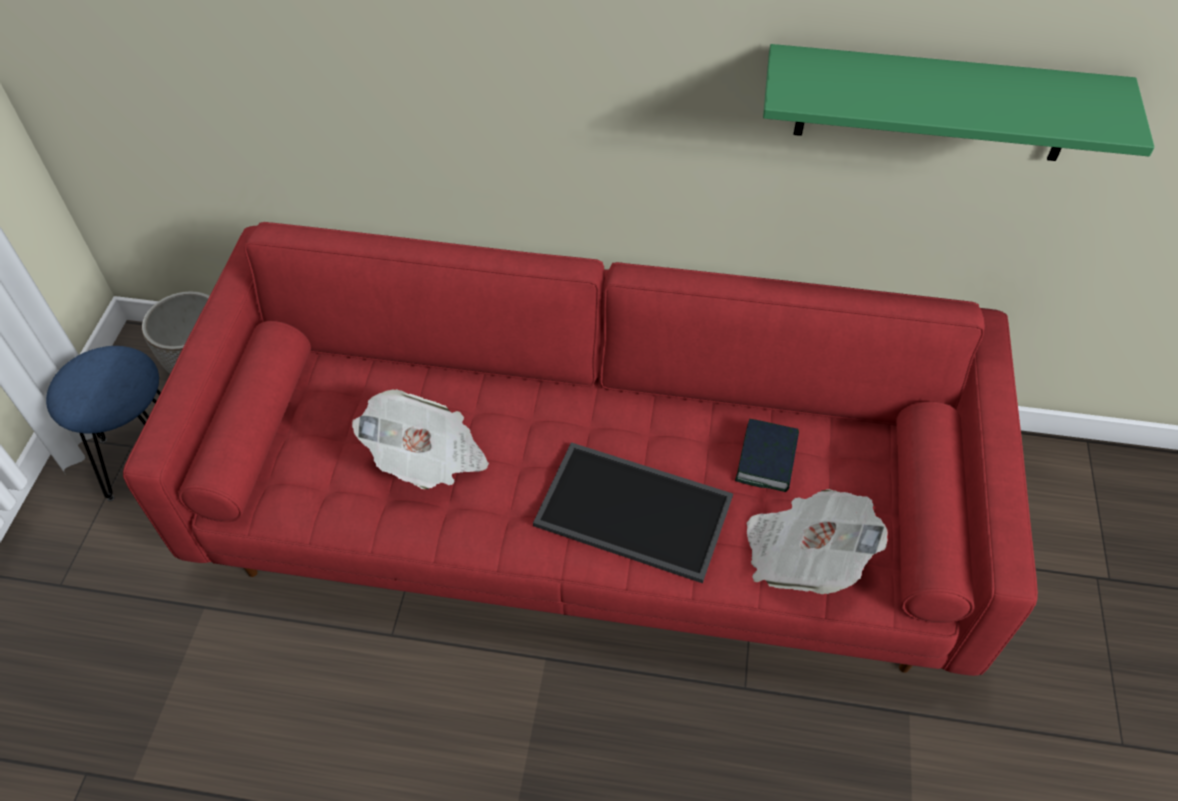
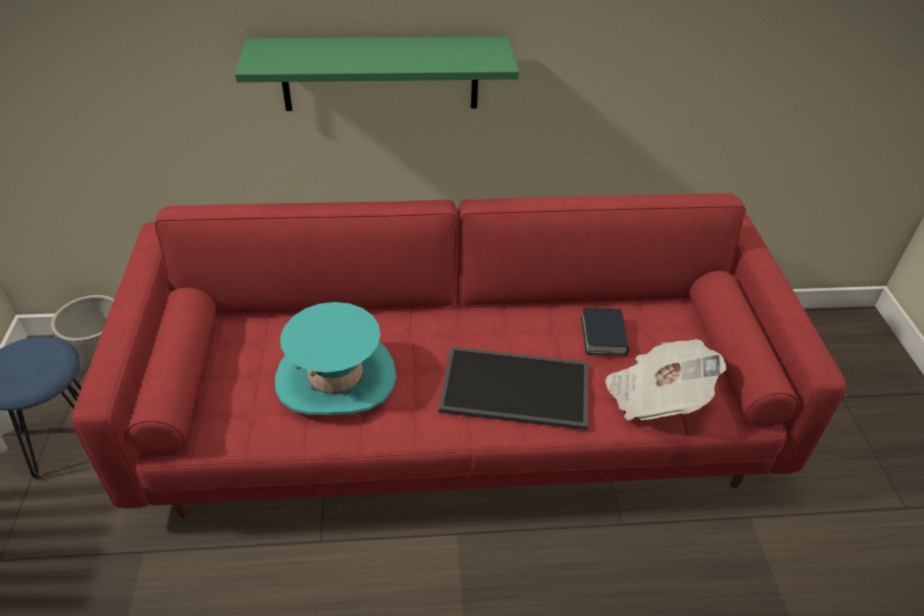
camera: 15 degrees left, 10 degrees down
(427, 458) = (335, 377): newspaper -> turquoise hat
(936, 104) = (686, 46): green shelf -> green shelf (380, 74)

